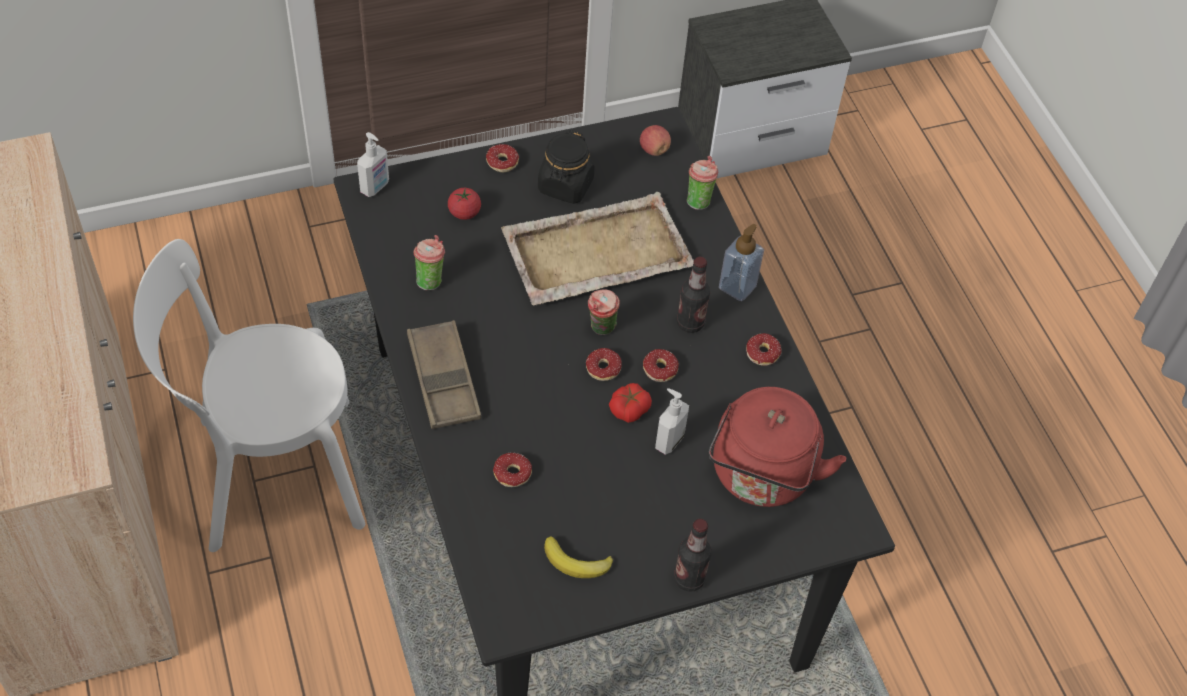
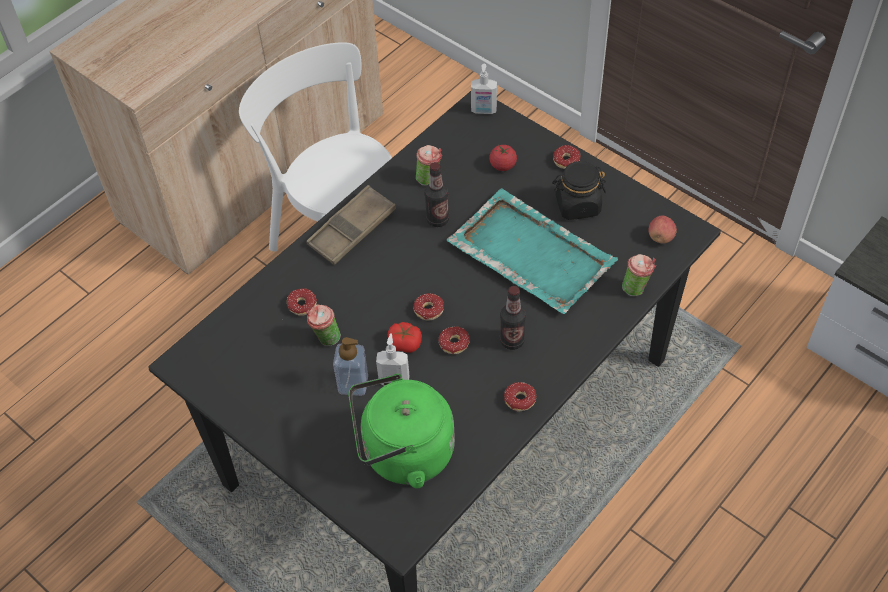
camera: 65 degrees right, 0 degrees up
(576, 562) = (254, 377): banana -> none
(595, 252) = (530, 253): beige tray -> turquoise tray
(601, 330) = (462, 292): cup -> cup (325, 339)
(689, 579) = (283, 450): bottle -> bottle (437, 219)
(737, 287) = (571, 353): soap dispenser -> soap dispenser (353, 384)
(761, 477) = (403, 453): red kettle -> green kettle

